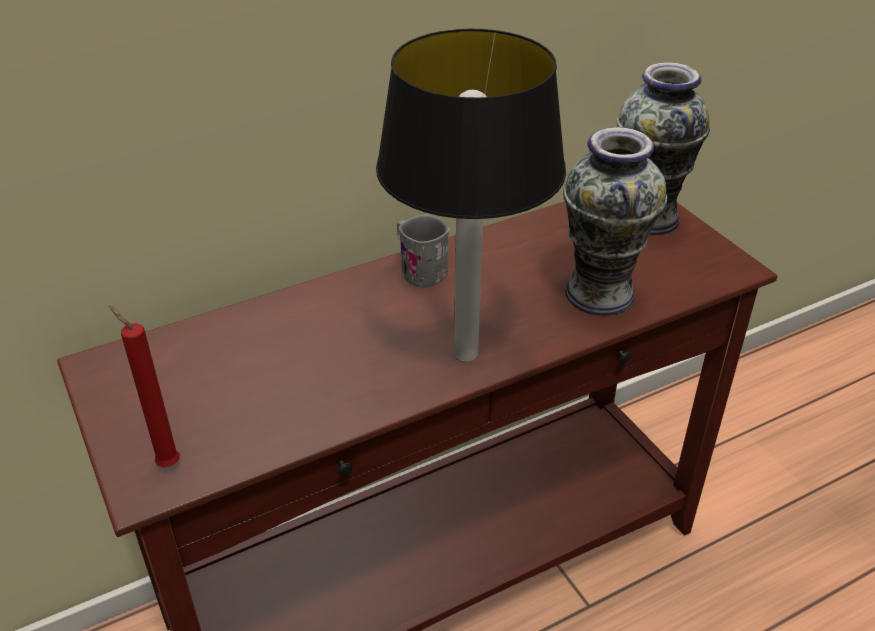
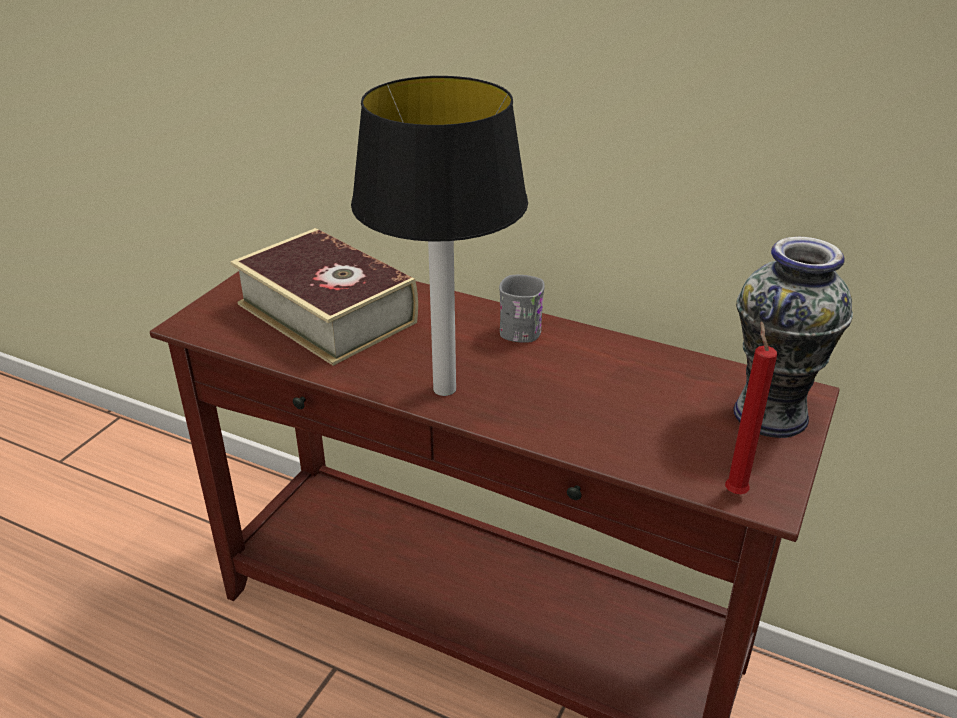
camera: 55 degrees right, 5 degrees down
(166, 463) = (216, 320): red candle -> red candle (734, 491)
(252, 374) = (327, 313): none -> book
(598, 293) = (606, 426): vase -> none

